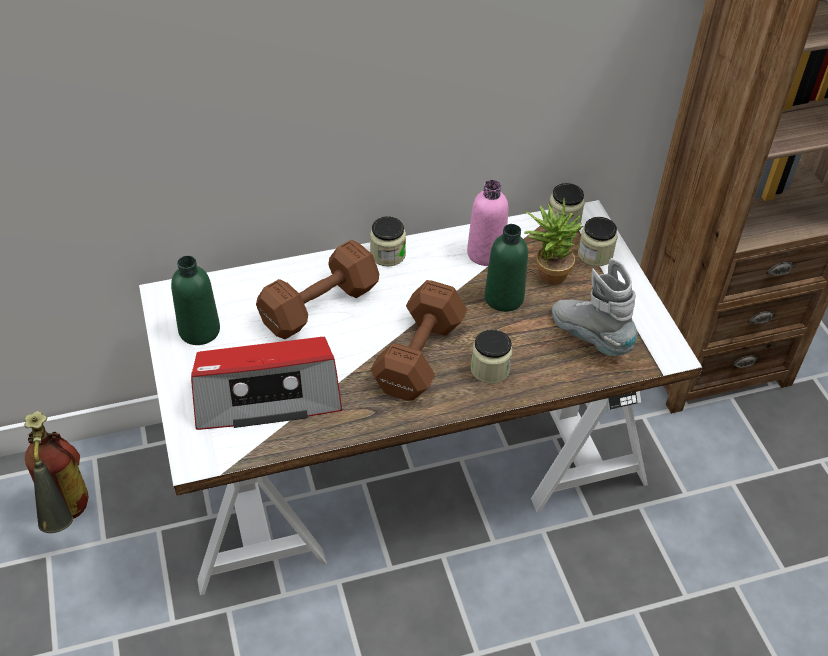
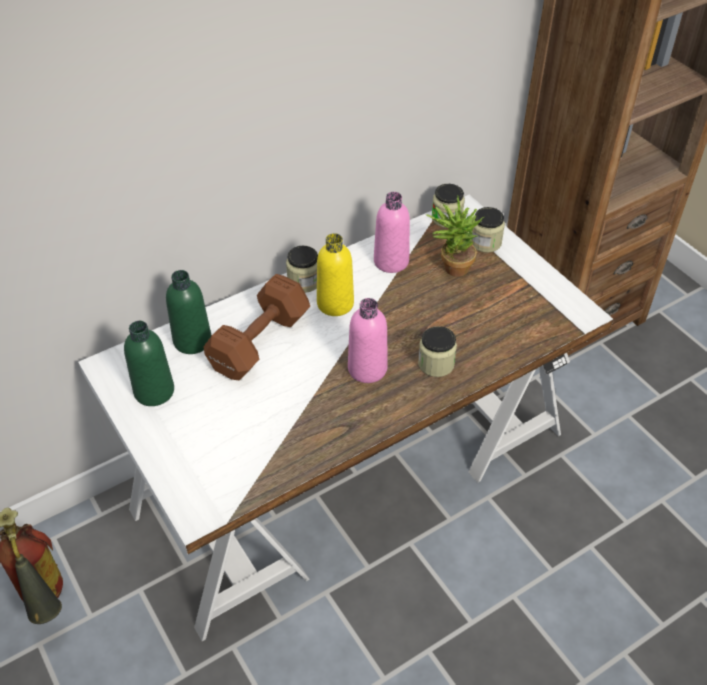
camera: 15 degrees left, 0 degrees up
(267, 395) = (243, 437): radio -> none
(410, 284) = (335, 304): none -> yellow bottle
(417, 358) = (367, 369): brown dumbbell -> pink bottle
(504, 298) = (422, 297): green bottle -> green bottle (192, 340)
(590, 337) = (510, 315): grey boot -> none

